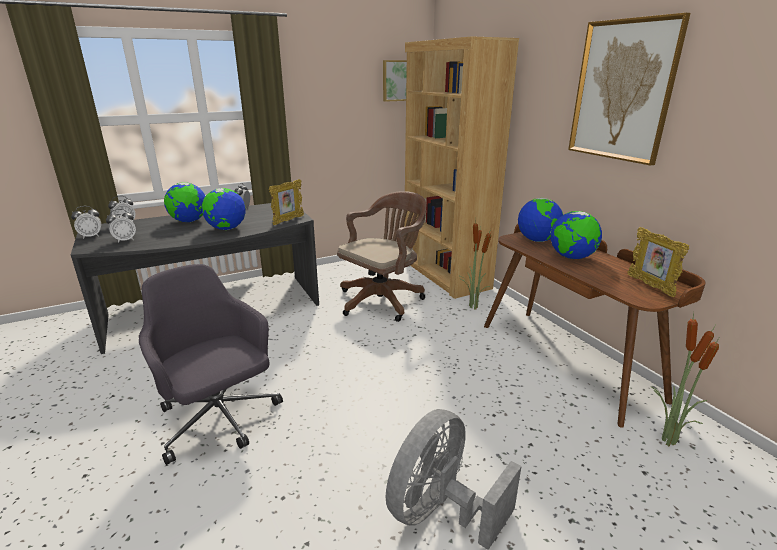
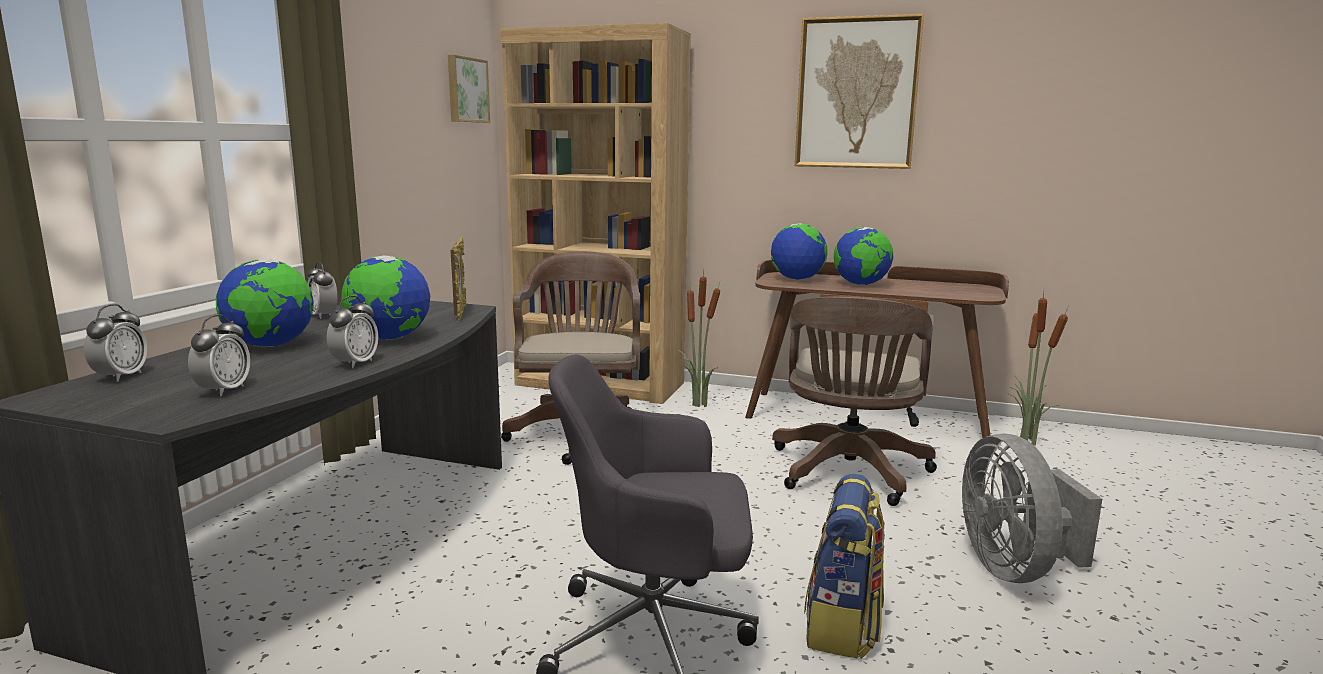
camera: 45 degrees left, 10 degrees down
(91, 236) = (100, 406): alarm clock -> alarm clock (355, 363)
(288, 470) = (843, 627): none -> backpack
(470, 391) = (848, 474): none -> brown office chair
(650, 286) = (962, 289): picture frame -> none

